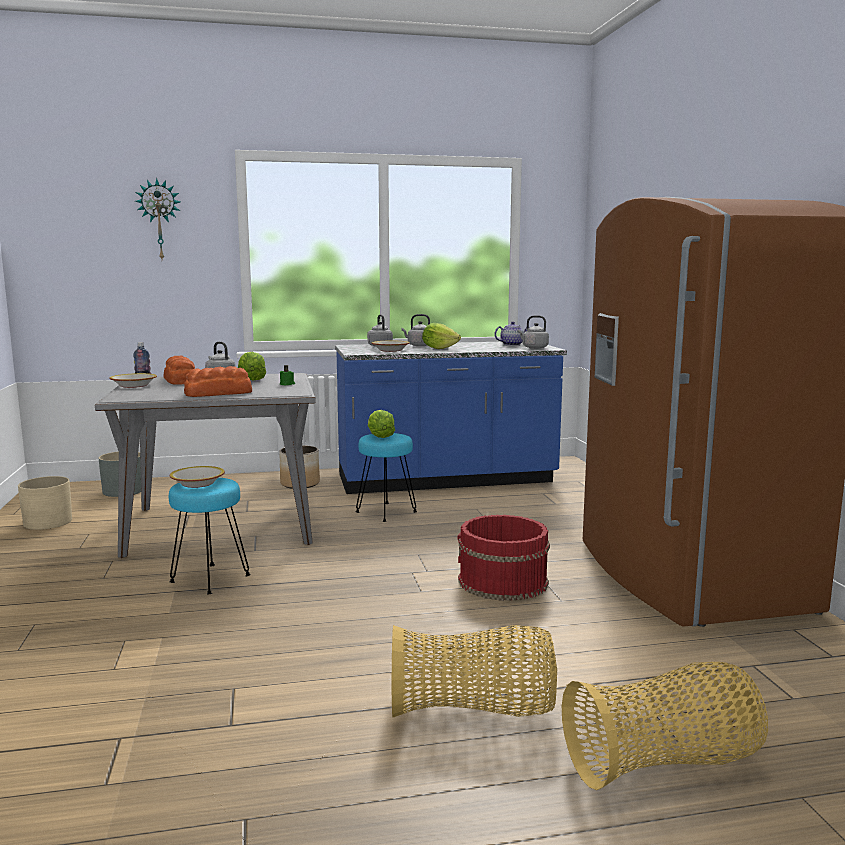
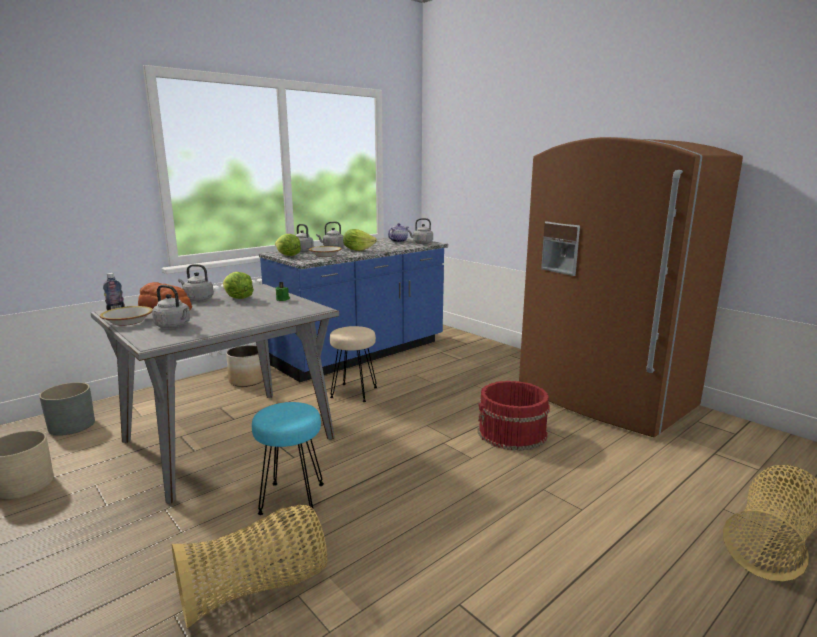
camera: 30 degrees left, 5 degrees up
(157, 391) = (174, 326): none -> grey kettle
(159, 220) = (67, 136): wall clock -> none
(198, 483) = (279, 414): bowl -> none
(219, 393) = (245, 319): bread -> none
(380, 437) = (350, 332): lettuce -> lettuce (288, 256)
(386, 512) = (354, 393): turquoise stool -> beige stool
(473, 710) = (635, 548): basket -> basket (257, 589)

